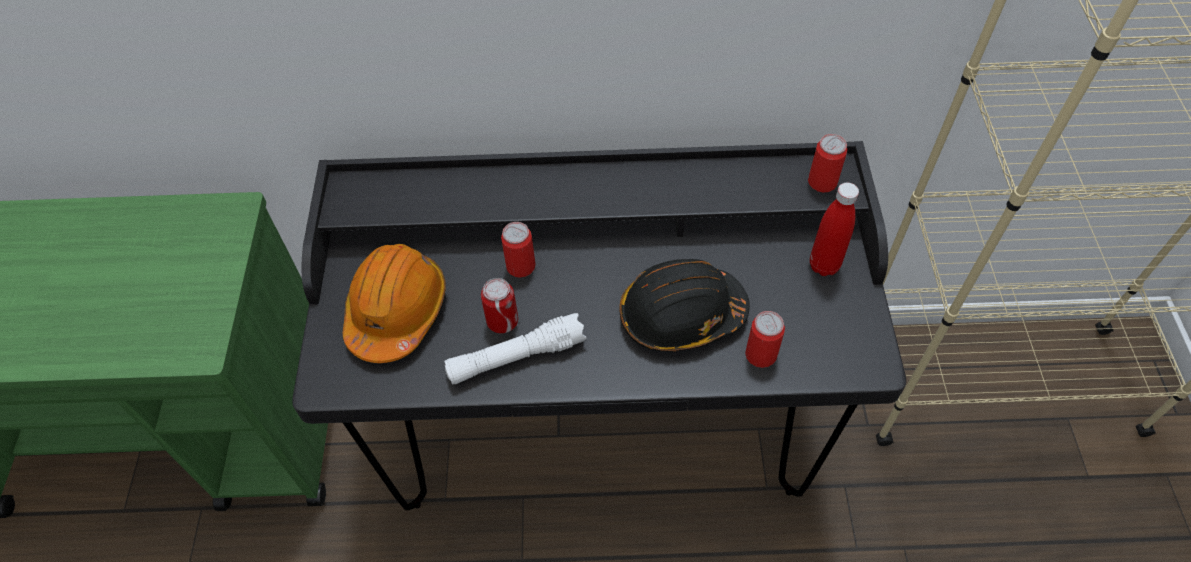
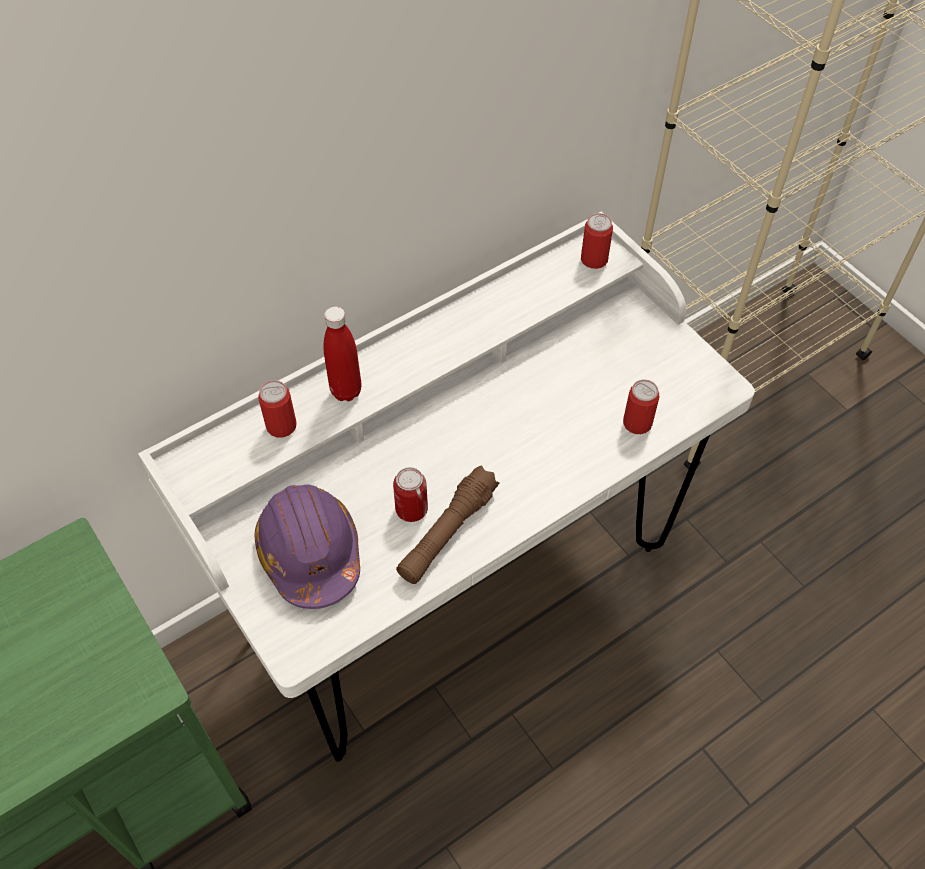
camera: 35 degrees left, 0 degrees up
(397, 311) = (310, 552): orange hard hat -> purple hard hat
(516, 357) = (447, 532): white flashlight -> brown flashlight
(520, 266) = (389, 455): can -> can (281, 426)
(600, 430) = (460, 589): black desk -> white desk
(681, 315) = (554, 425): black hard hat -> none
(824, 265) = (632, 328): red bottle -> red bottle (346, 391)

